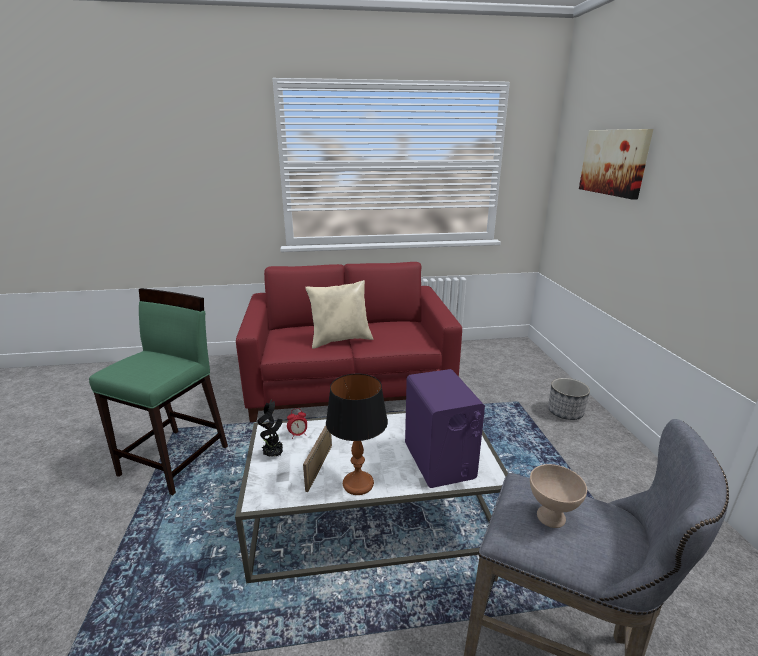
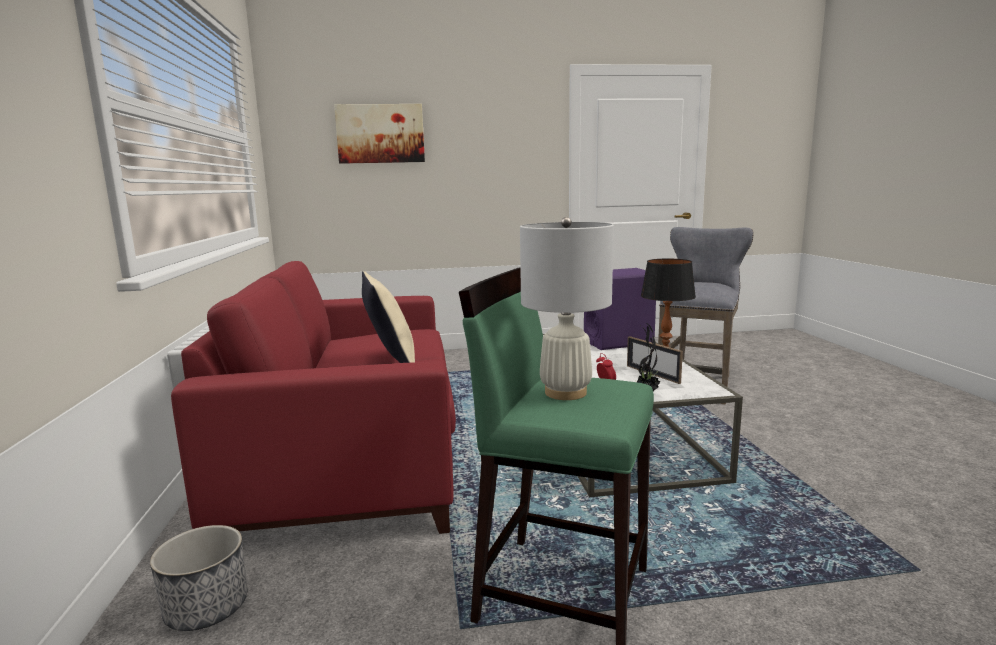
camera: 90 degrees left, 10 degrees down
(151, 362) = (566, 392): none -> white table lamp
(319, 467) = (652, 374): picture frame -> picture frame turned 45 degrees clockwise
(551, 518) = (706, 287): beige bowl -> none
(565, 412) = (455, 360): planter -> planter (206, 608)

